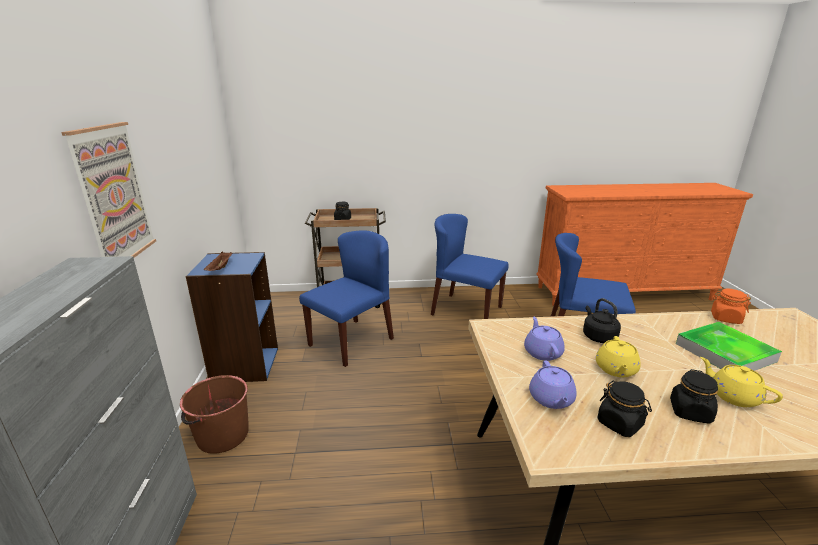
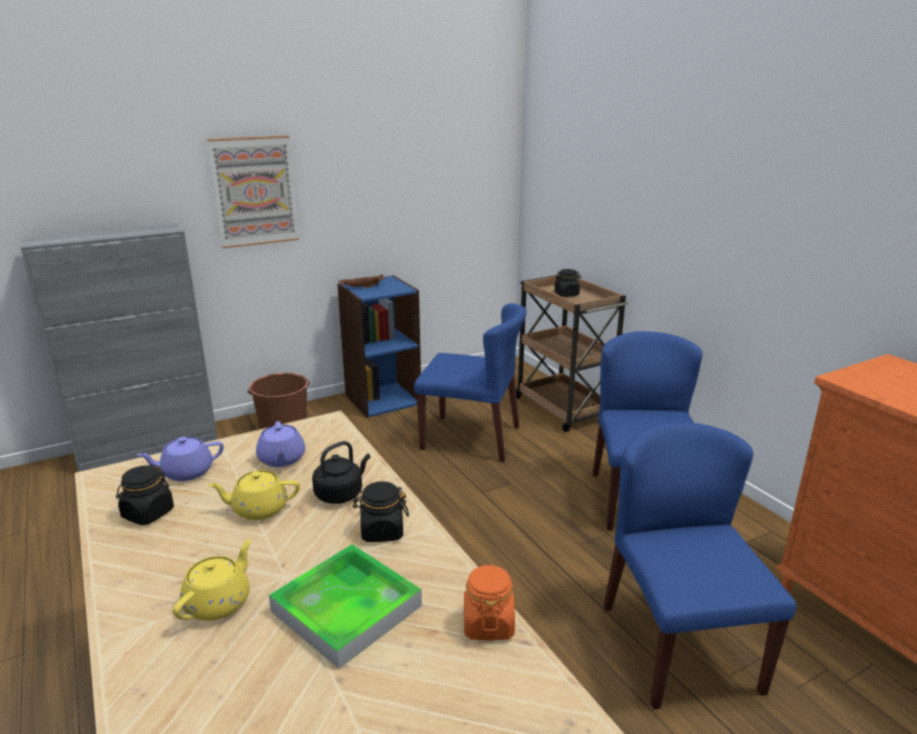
camera: 65 degrees right, 0 degrees up
(542, 352) = (281, 459): purple teapot -> purple teapot turned 105 degrees clockwise
(690, 412) = (175, 562): black jar -> black jar (382, 531)

